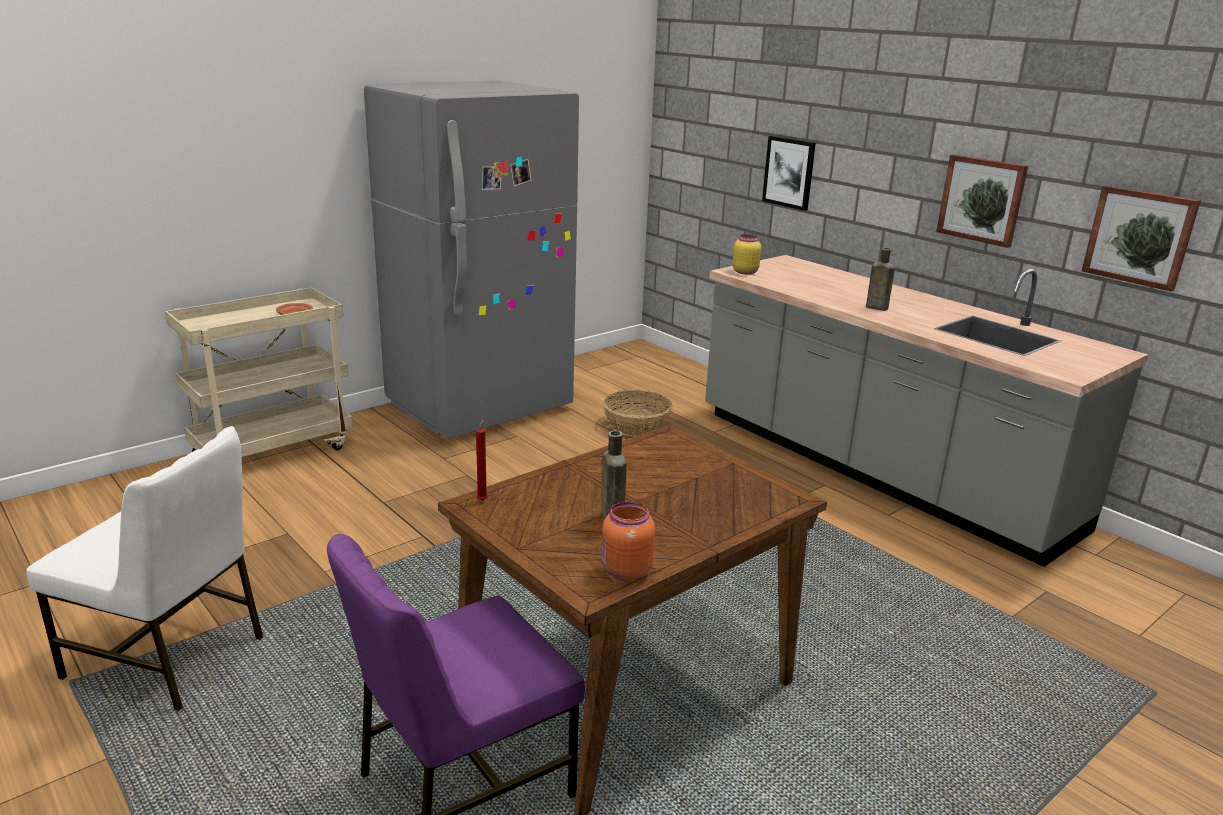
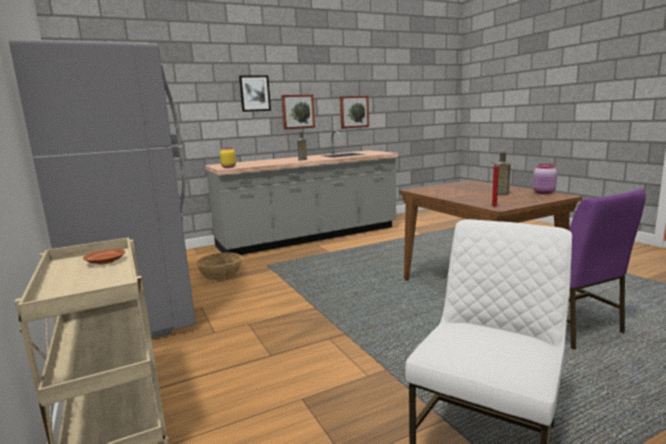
camera: 75 degrees left, 10 degrees down
(625, 571) = (544, 193): orange jar -> pink jar
(789, 172) = (192, 121): picture -> picture (254, 93)

